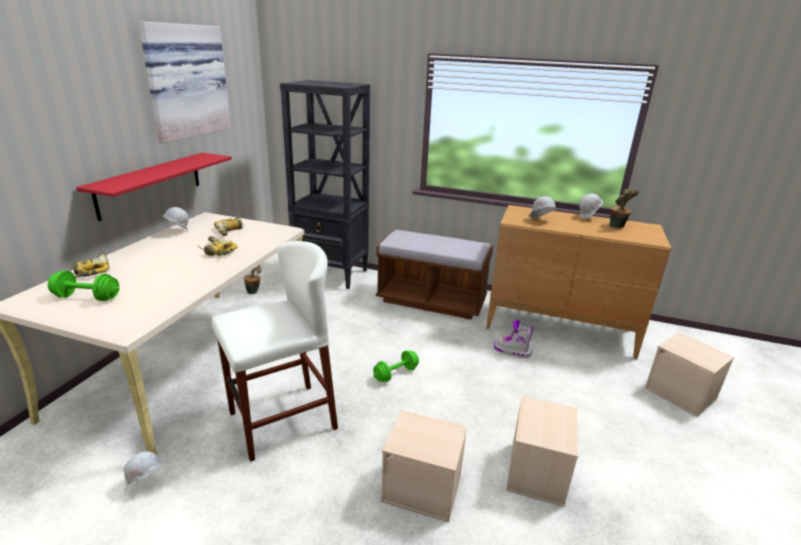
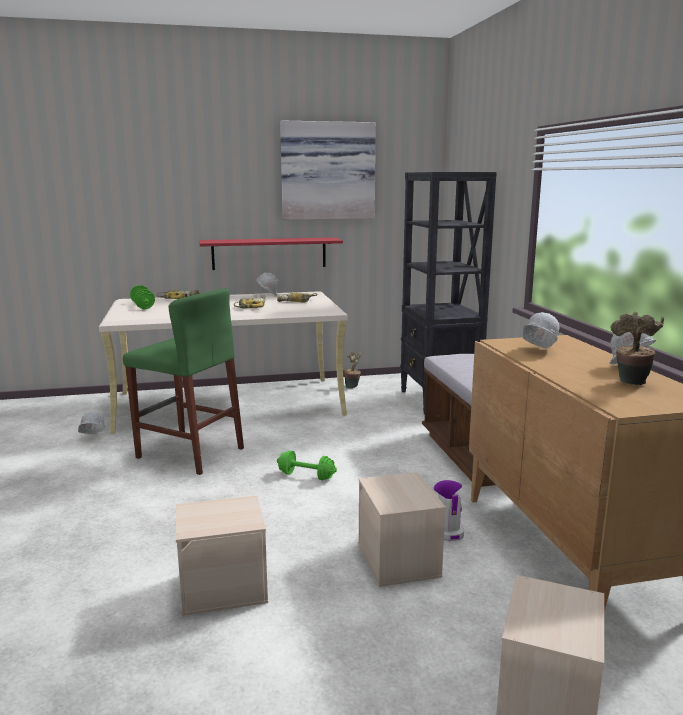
camera: 60 degrees right, 10 degrees down
(282, 420) = (190, 453): white stool -> green stool
(423, 487) = (155, 530): beige storage box -> beige storage box (399, 560)

